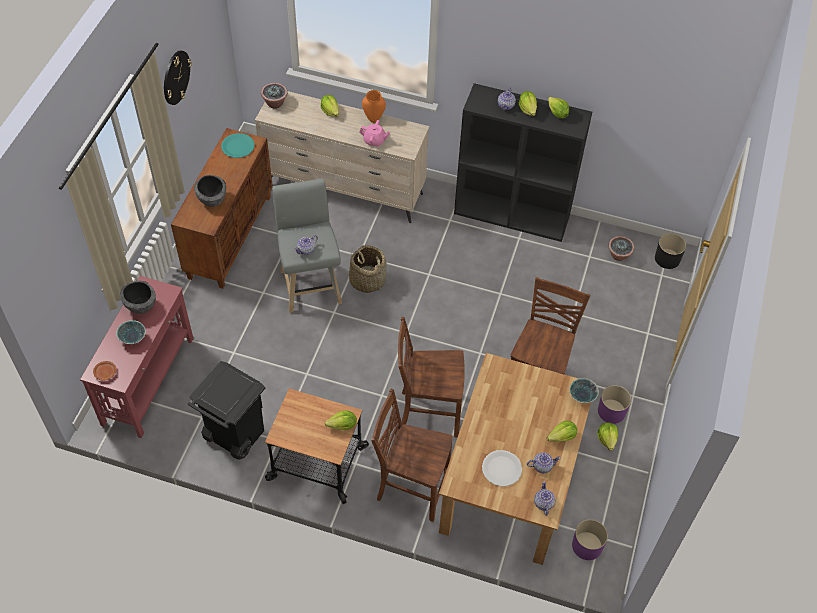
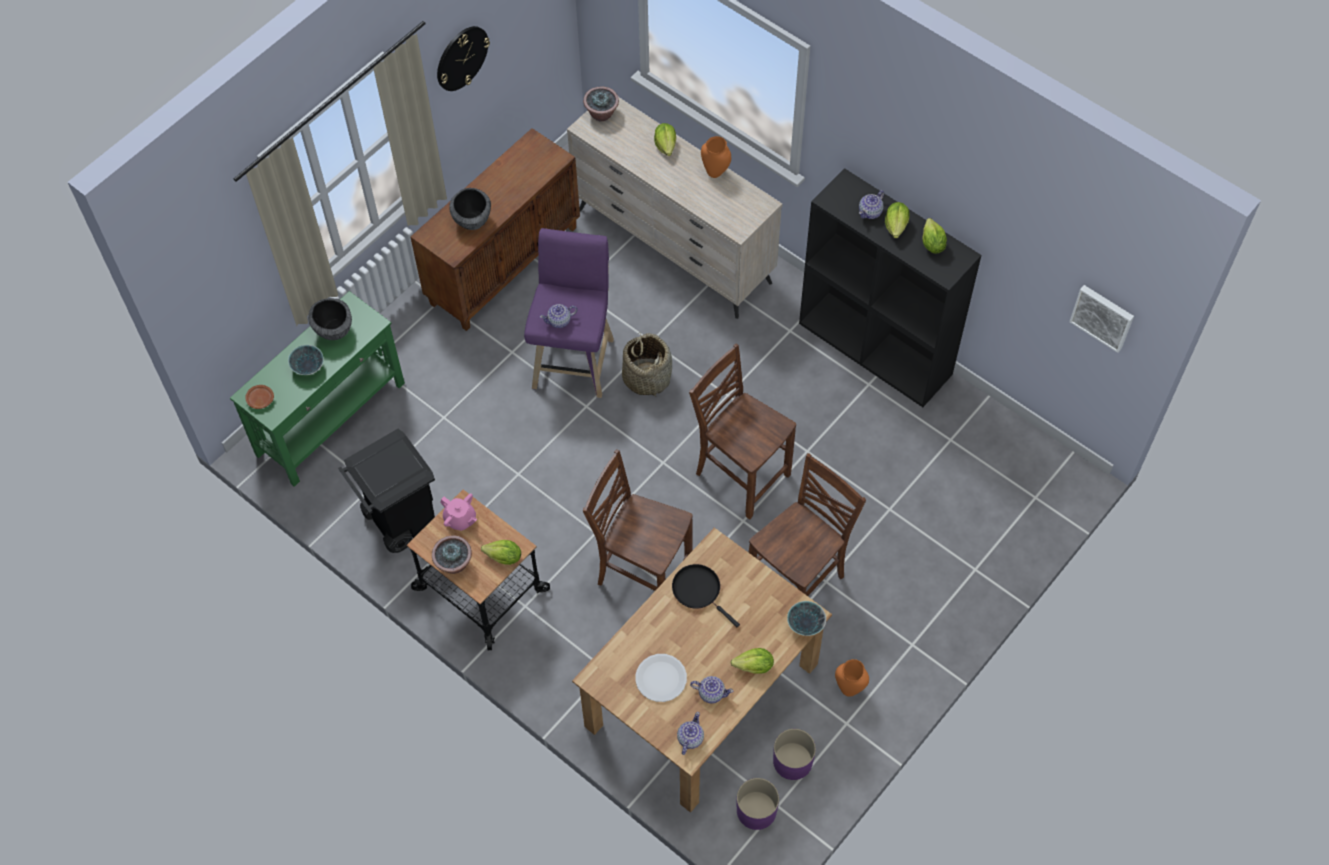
camera: 25 degrees right, 5 degrees up
(149, 380) = (332, 419): red console table -> green console table
(238, 146) = (534, 158): turquoise plate -> none
(310, 283) = (574, 359): grey stool -> purple stool
(374, 141) = (702, 203): pink teapot -> pink teapot (460, 519)
(411, 488) = (577, 660): brown chair -> brown chair (740, 474)
(497, 399) = (699, 591): none -> black frying pan
(607, 439) = (850, 688): lettuce -> orange vase
(611, 411) = (873, 654): purple planter -> purple planter (792, 761)
(618, 256) = (990, 451): potted plant -> potted plant (454, 564)
(667, 259) = (1055, 477): black planter -> none
(694, 124) = (1103, 316): none -> picture

